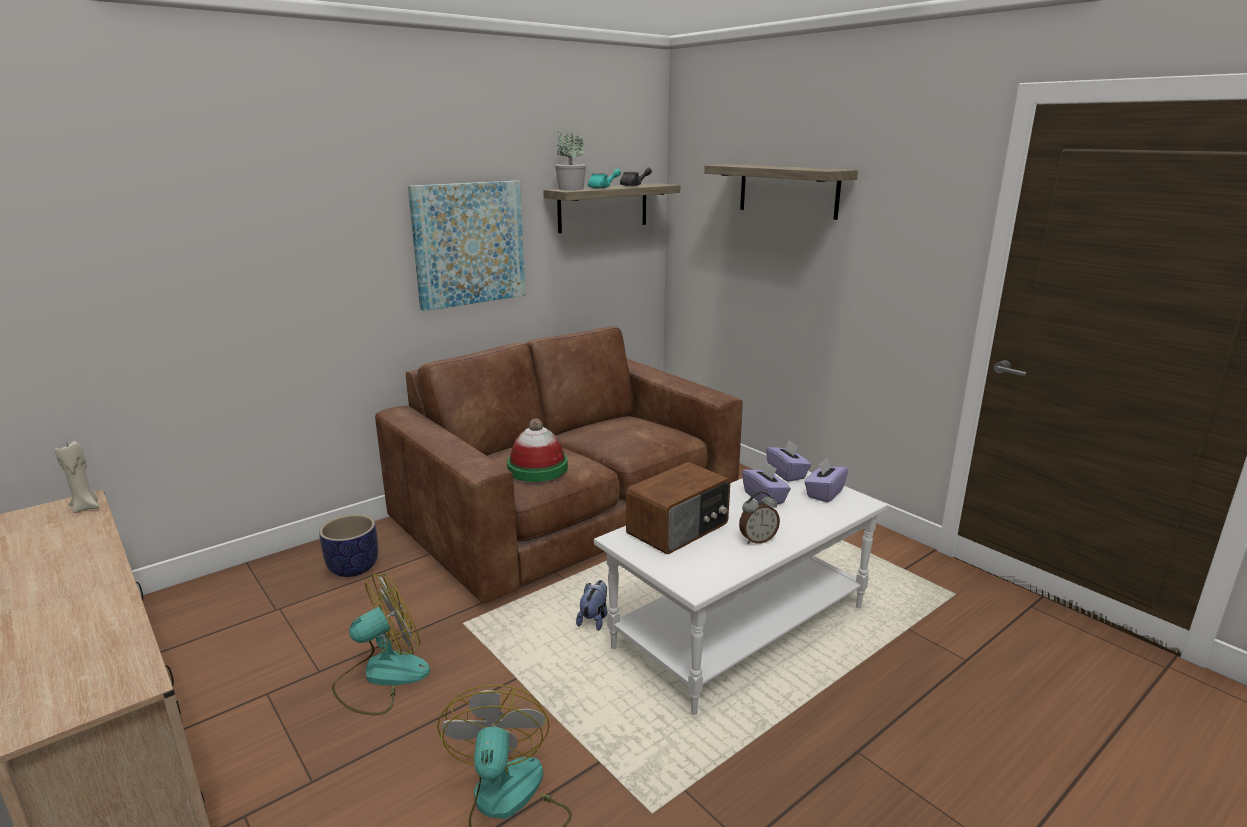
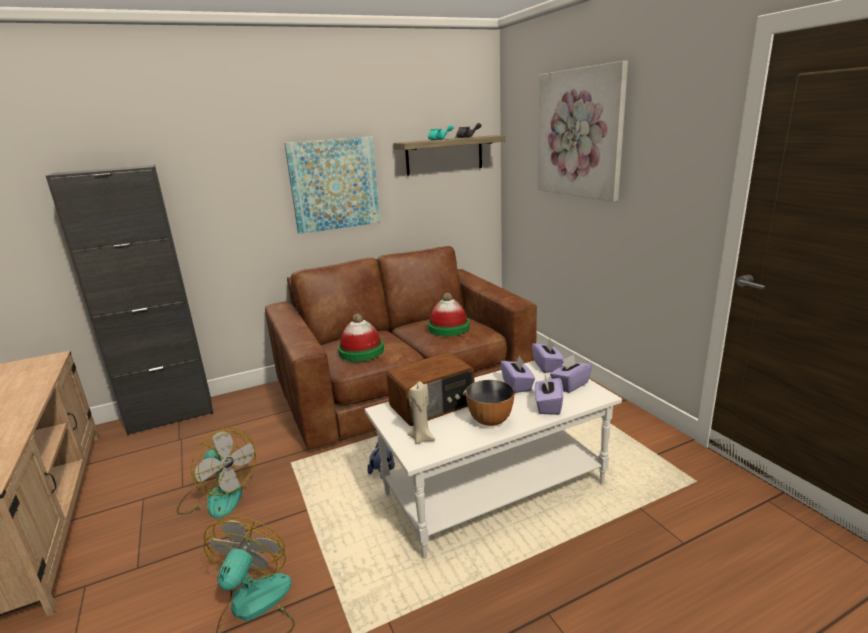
camera: 15 degrees right, 0 degrees up
(86, 507) = (51, 361): beige candle -> beige candle (422, 438)
(244, 579) = (171, 416): none -> black cabinet
(353, 567) = (240, 414): planter -> none
(381, 677) = (218, 496): fan -> fan turned 60 degrees clockwise
(570, 189) = (412, 141): potted plant -> none
(635, 433) = (448, 328): none -> hat
(757, 540) = (490, 420): alarm clock -> bowl
(788, 190) = (579, 133): shelf -> picture
(813, 519) = (548, 406): none -> purple tissue box

